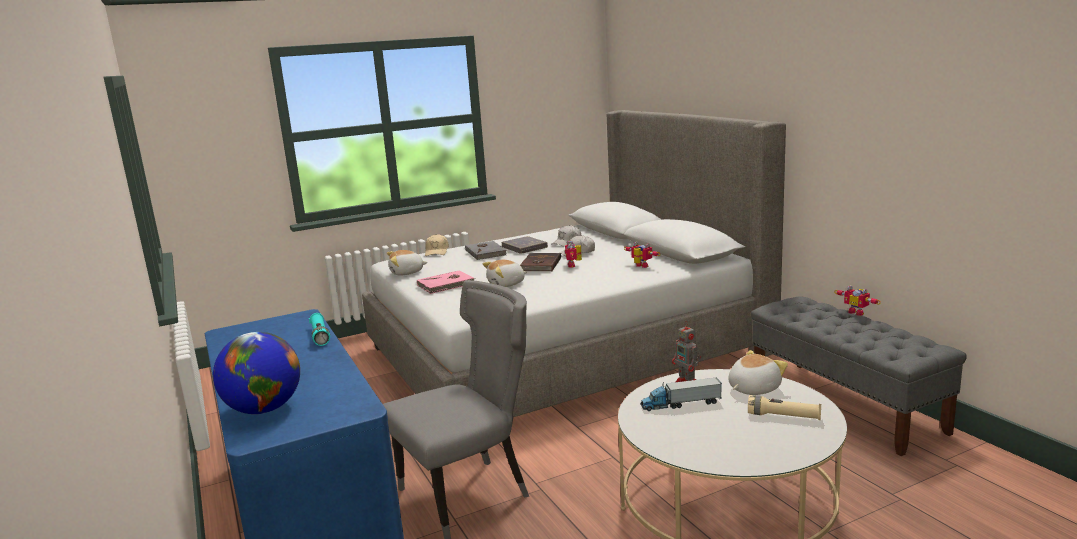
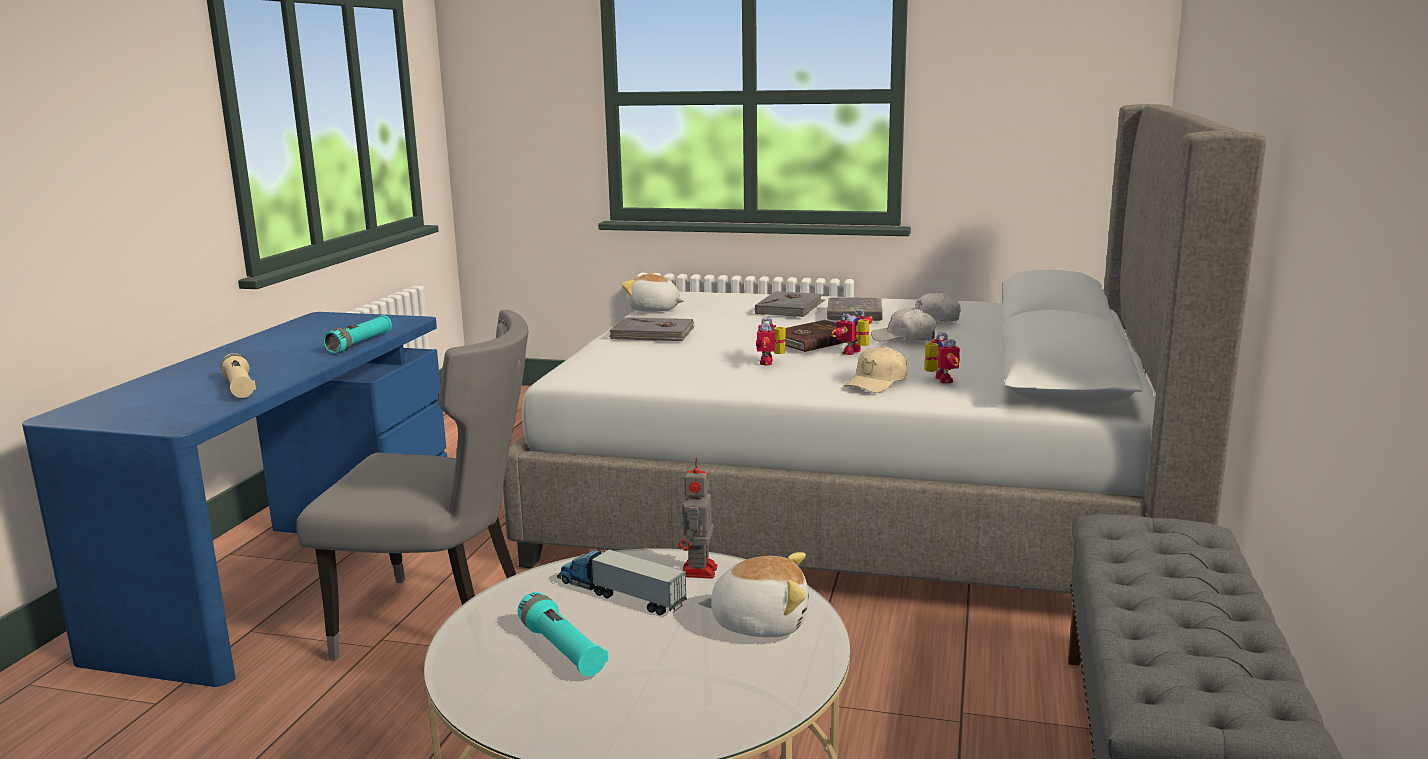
camera: 40 degrees right, 0 degrees up
(264, 409) = (141, 394): globe -> none
(437, 252) = (740, 293): beige cap -> beige cap (877, 383)
(446, 285) = (653, 334): pink book -> grey book
(506, 284) = (714, 353): plush toy -> none
(712, 432) = (562, 649): none -> turquoise flashlight
(783, 416) = (698, 682): beige flashlight -> beige flashlight (239, 388)
(857, 312) = (1257, 590): toy robot -> toy robot (771, 362)

